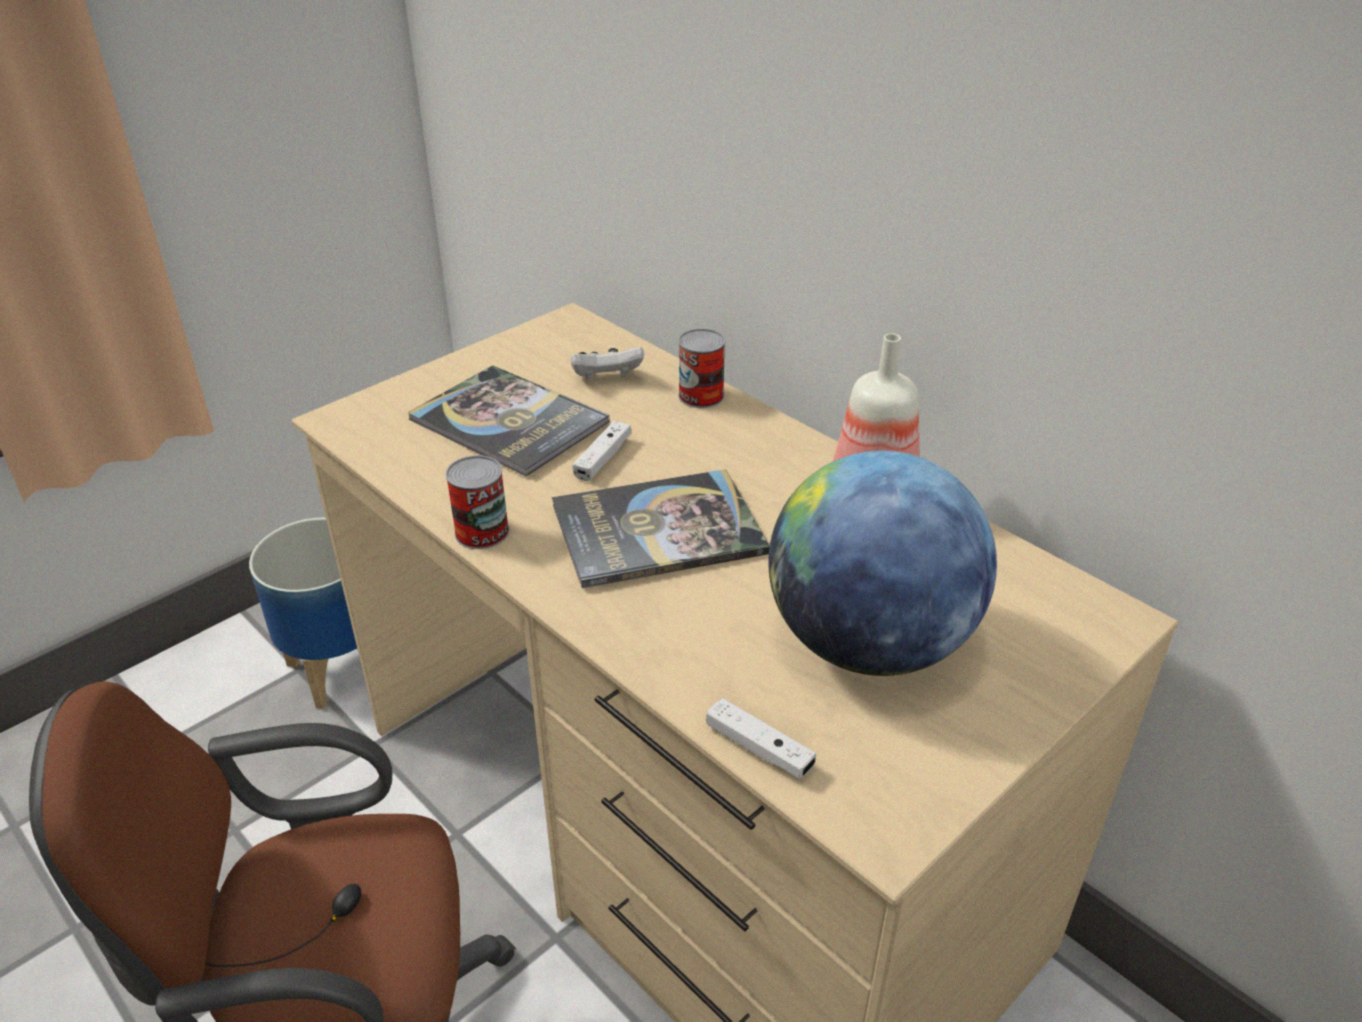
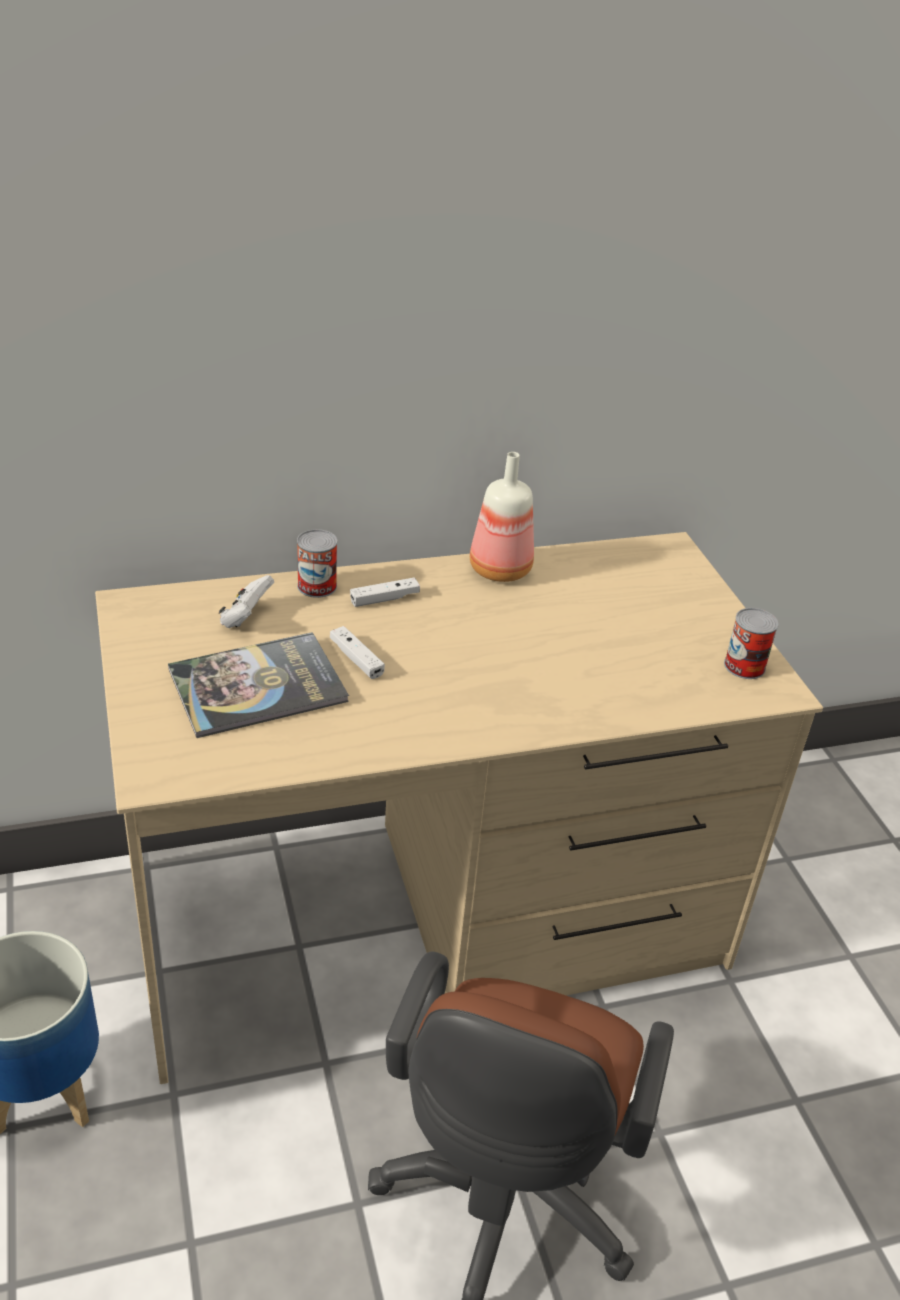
camera: 65 degrees left, 0 degrees up
(482, 532) = (399, 746): can -> can (744, 666)
(658, 530) = (465, 666): book -> none
(759, 748) = (698, 707): white game controller -> white game controller (384, 599)
(869, 643) = (637, 633): globe -> none

